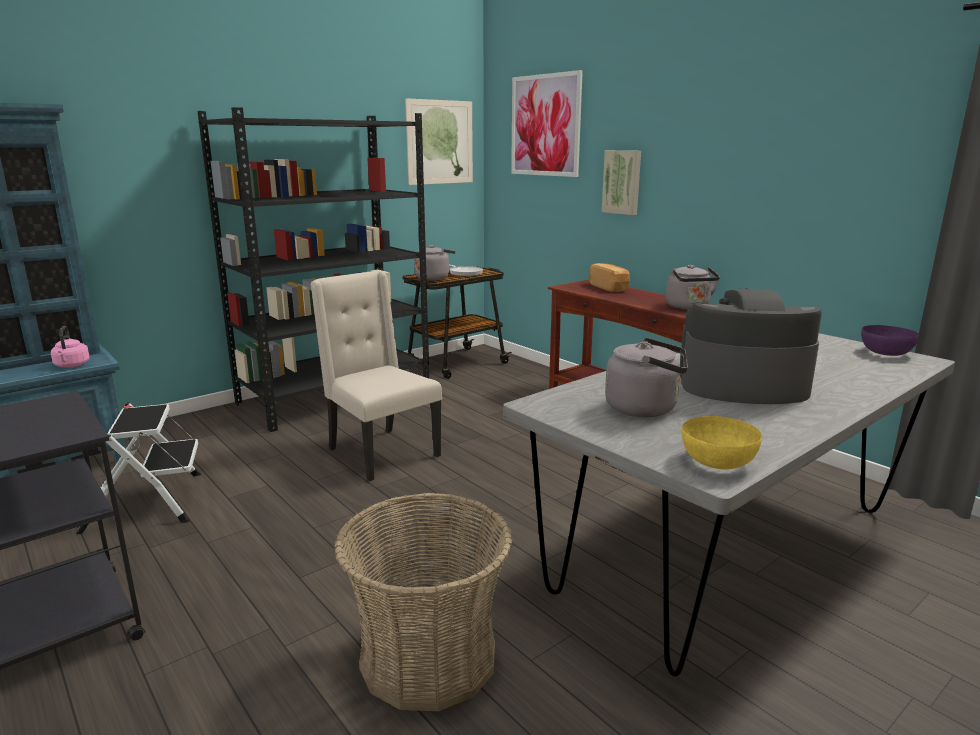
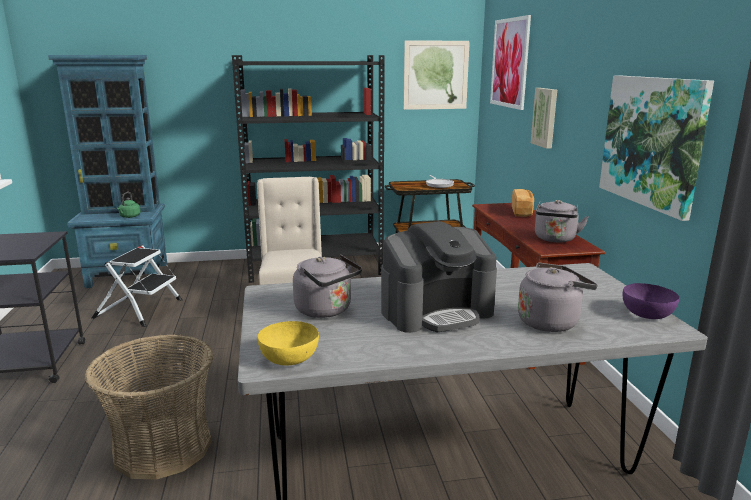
camera: 30 degrees right, 0 degrees up
(71, 365) = (129, 217): pink kettle -> green kettle
(433, 278) = (407, 186): grey kettle -> grey kettle (550, 322)
(741, 385) = (436, 311): coffee machine -> coffee machine turned 120 degrees clockwise
(808, 193) = (652, 142): none -> picture

